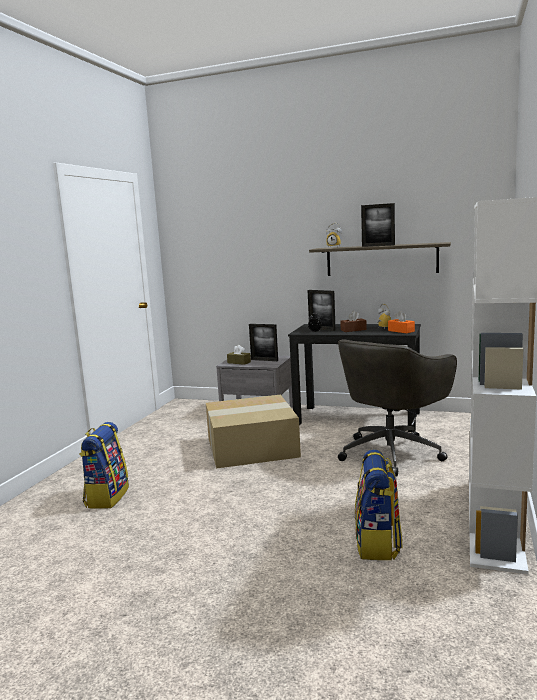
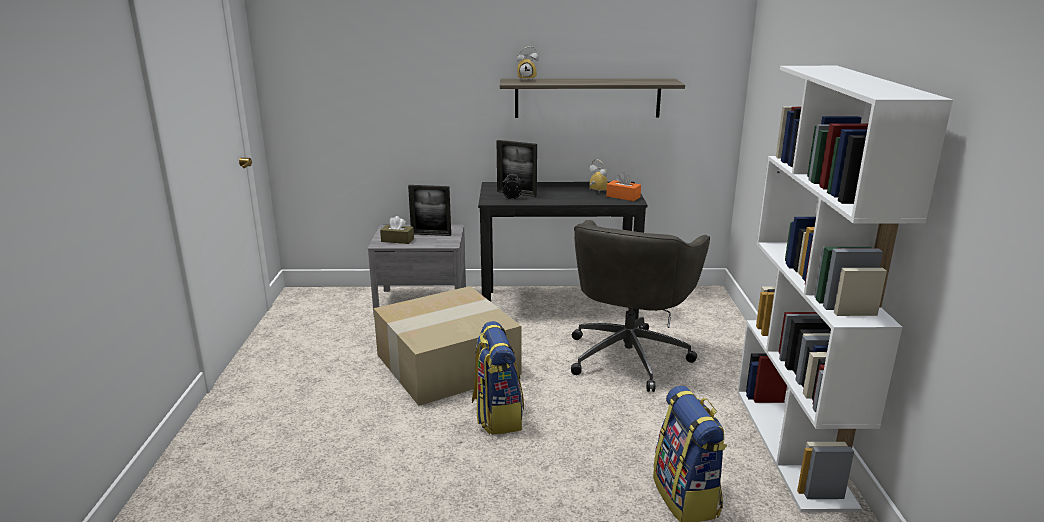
camera: 20 degrees left, 10 degrees up
(106, 497) = (284, 477): backpack -> backpack (497, 415)
(353, 330) = (560, 195): brown tissue box -> none
(378, 246) = (592, 83): picture frame -> none

